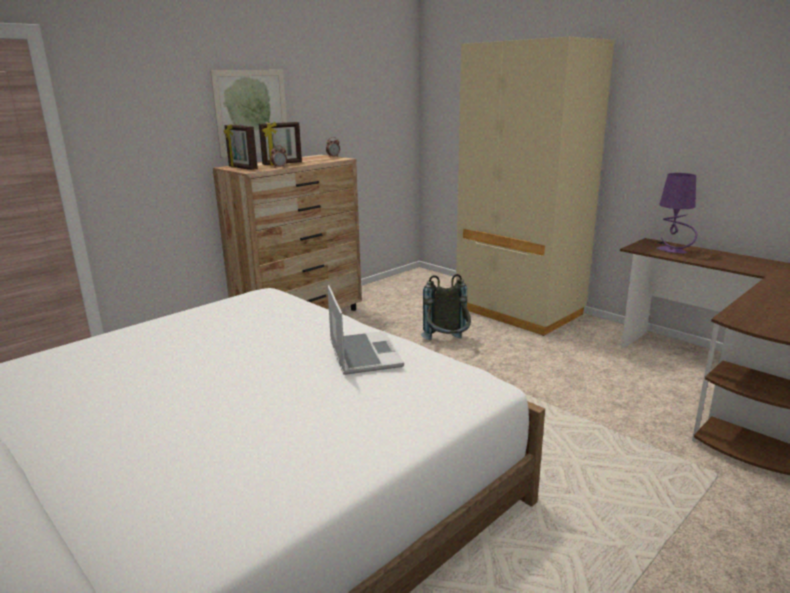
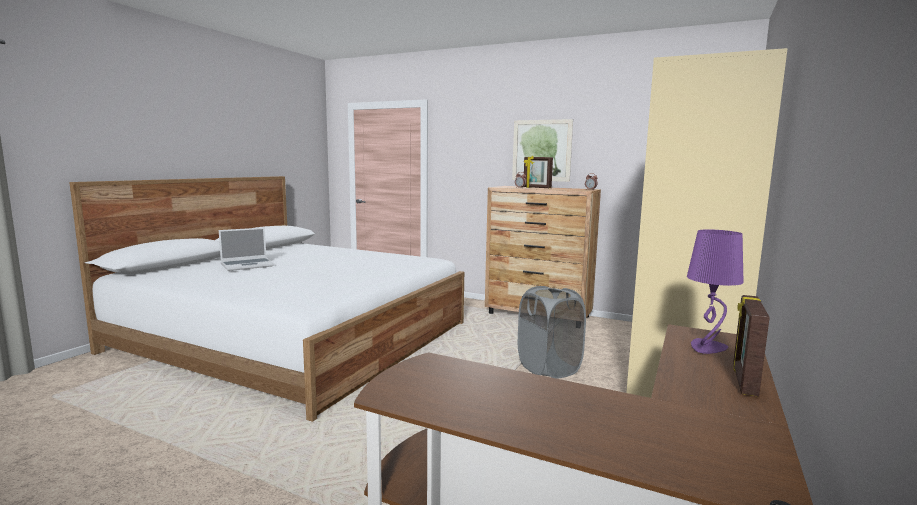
camera: 70 degrees right, 10 degrees down
(242, 168) = (506, 186): picture frame -> picture frame (743, 380)
(363, 354) = (331, 277): laptop -> laptop (248, 265)
(447, 345) = (549, 368): grey backpack -> grey laundry basket

